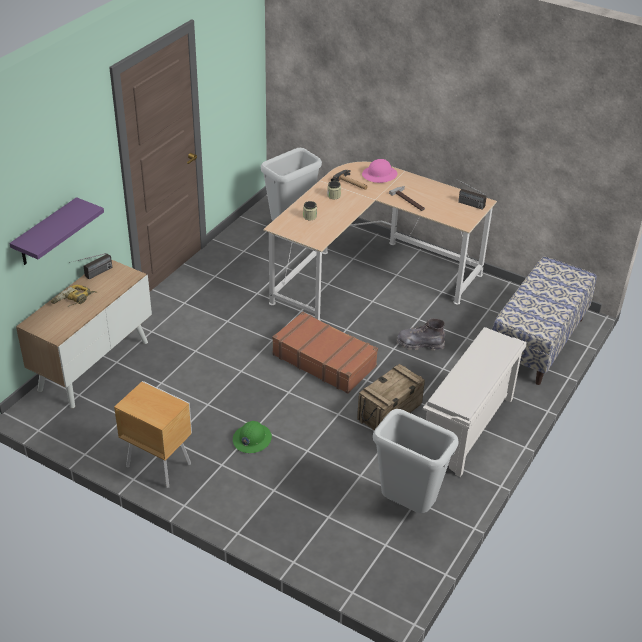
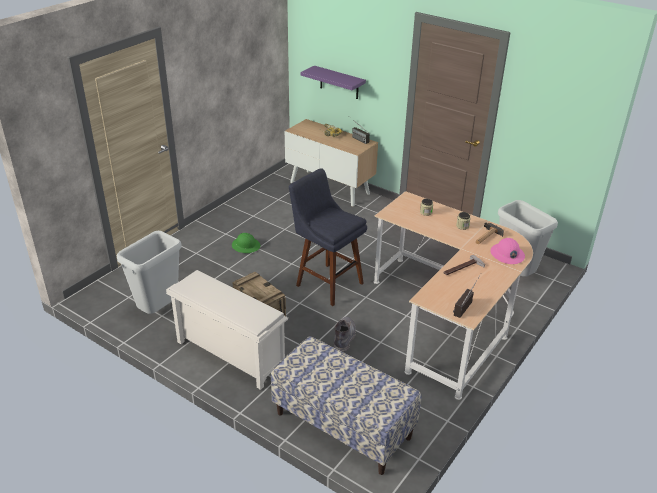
camera: 95 degrees right, 5 degrees down
(158, 464) = (233, 211): brown nightstand -> none
(324, 360) = (326, 282): brown suitcase -> blue stool

